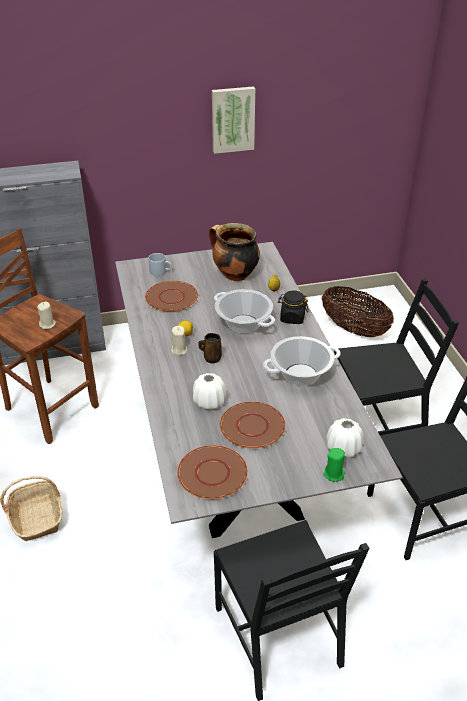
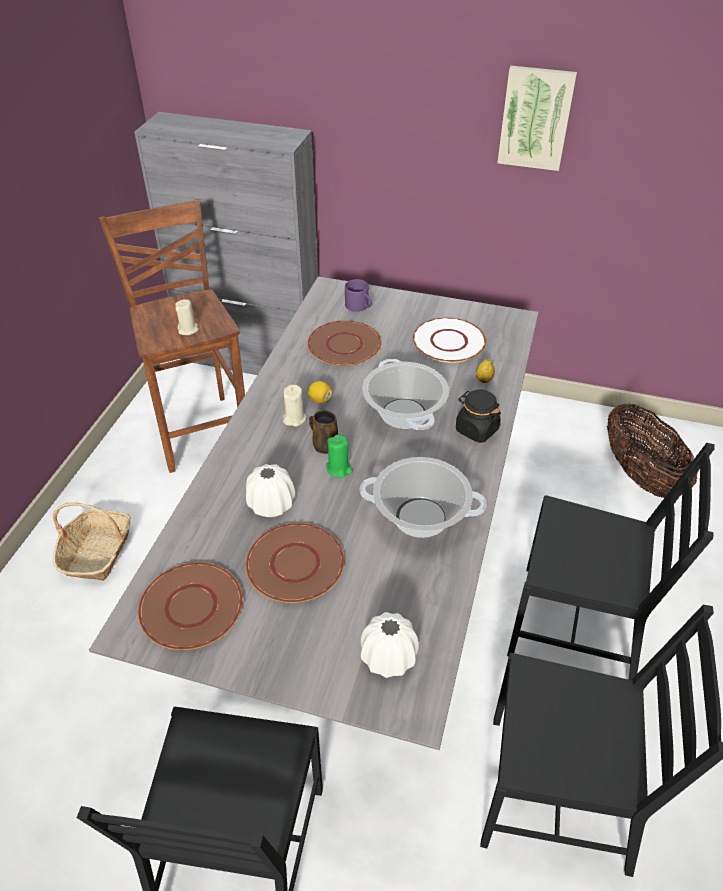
camera: 30 degrees right, 5 degrees up
(161, 271) = (360, 306): grey mug -> purple mug
(234, 275) = (448, 341): cooking pot -> white plate
(334, 474) = (343, 691): green candle -> green candle (339, 469)

